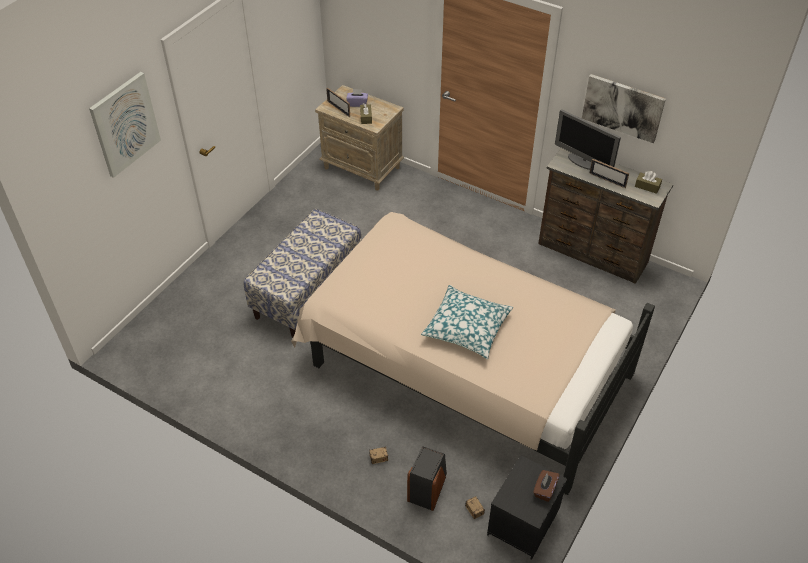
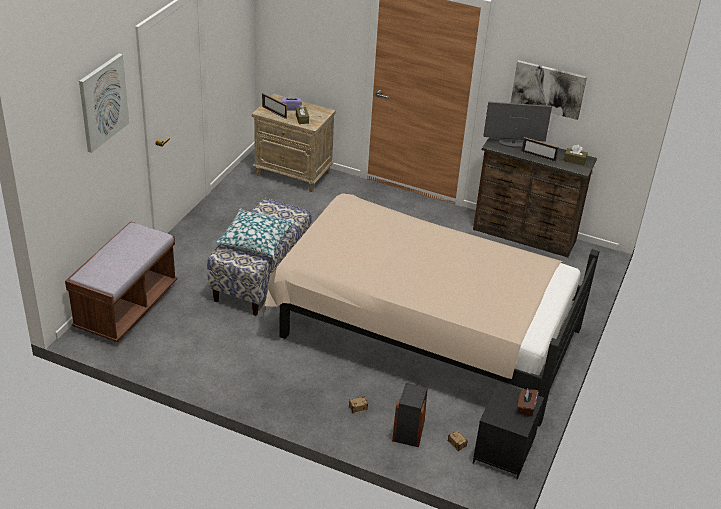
camera: 10 degrees left, 10 degrees down
(167, 321) = (126, 307): none -> brown bench
(467, 328) = (433, 278): pillow -> pillow (256, 240)
(582, 162) = (513, 143): monitor -> monitor turned 150 degrees clockwise

